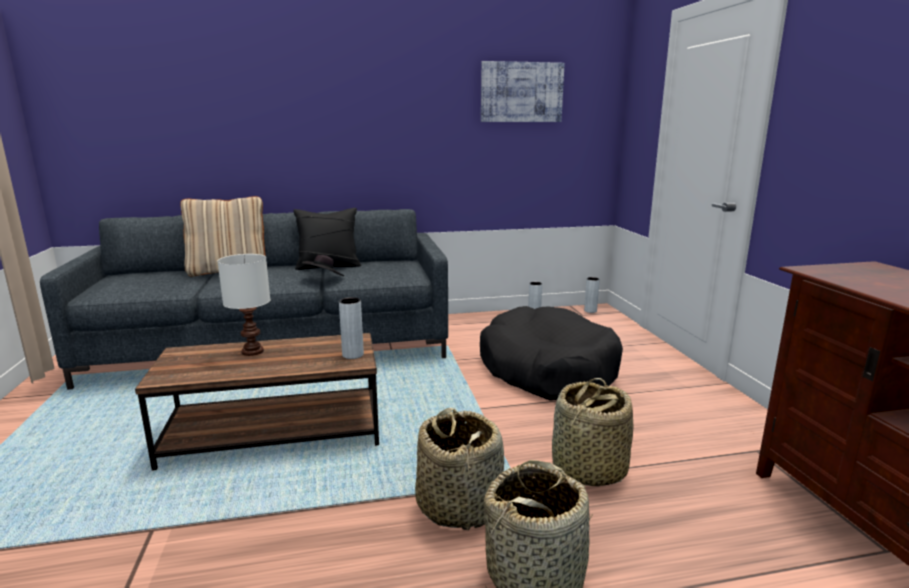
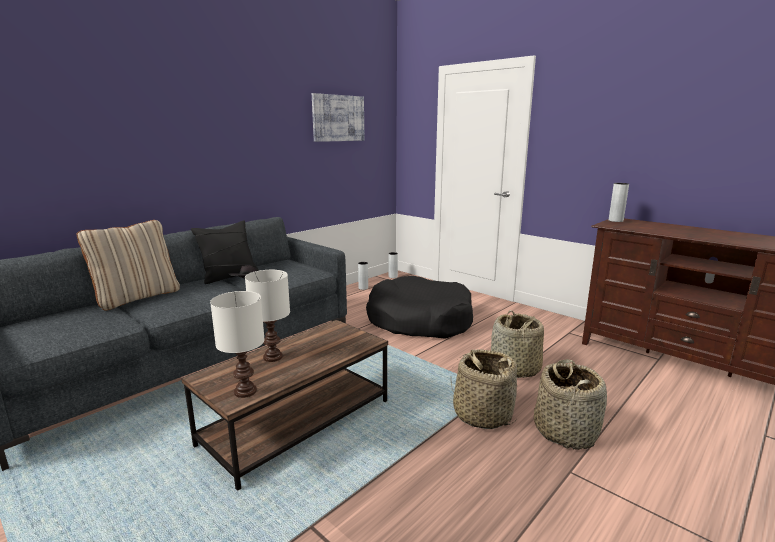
camera: 35 degrees left, 0 degrees up
(179, 374) = (245, 392): none -> white table lamp
(353, 355) = (355, 337): grey vase -> grey vase (615, 220)

